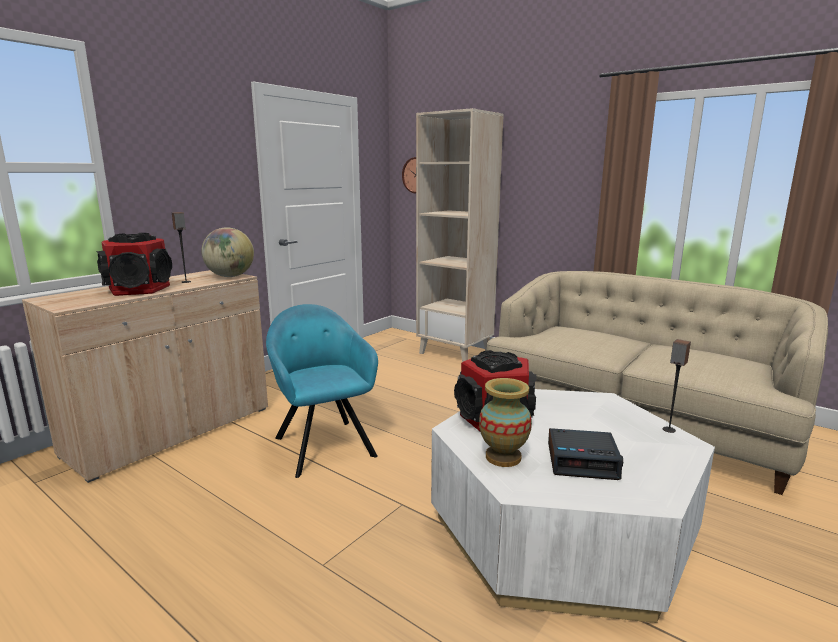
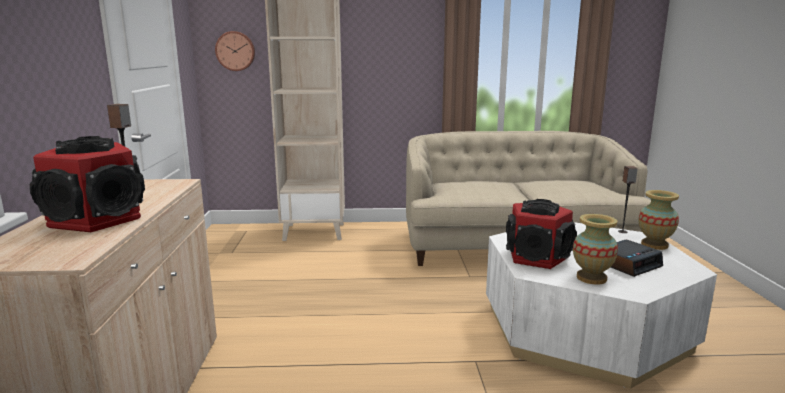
camera: 40 degrees left, 0 degrees up
(230, 276) = (167, 184): globe -> none
(323, 444) = (333, 347): turquoise armchair -> none
(676, 457) = (654, 245): none -> vase

